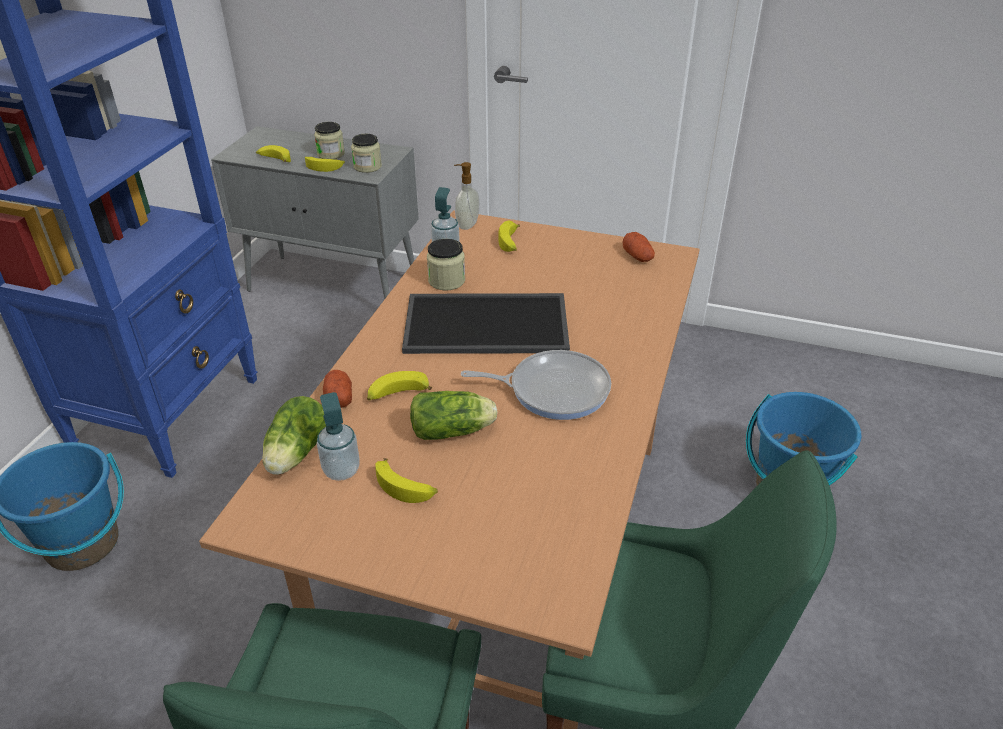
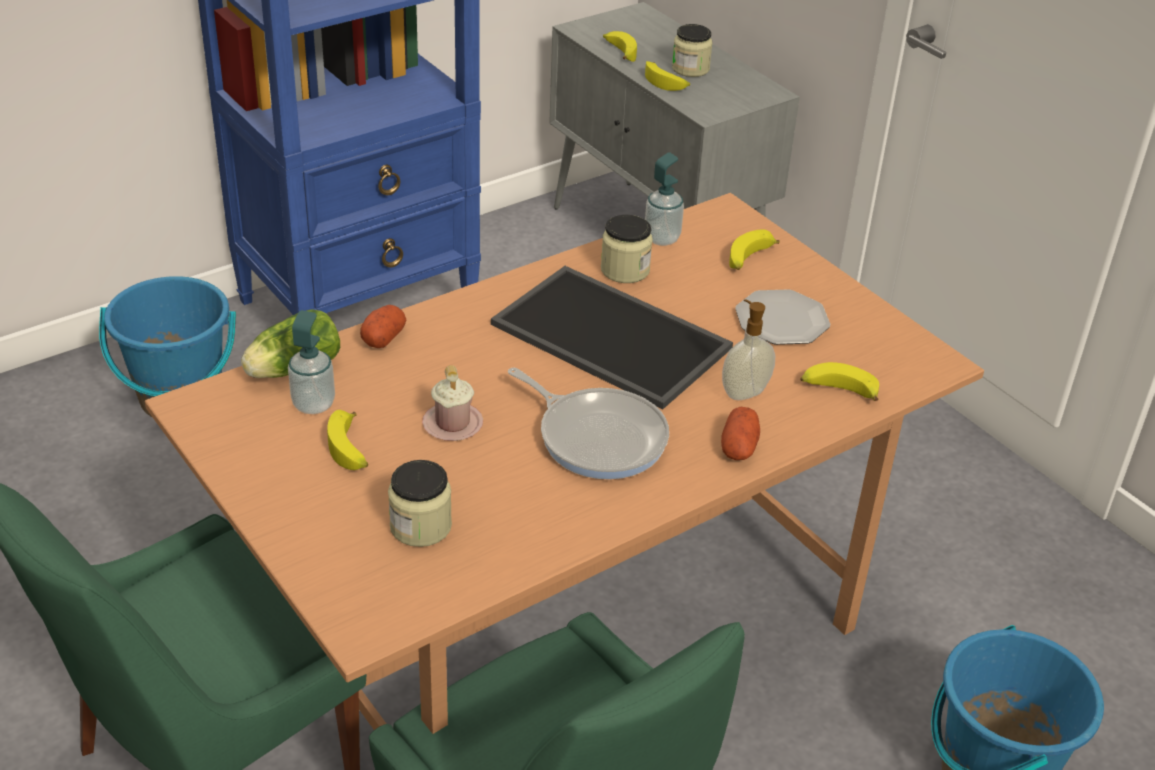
camera: 35 degrees right, 0 degrees up
(367, 167) = (715, 101): jar -> jar (420, 526)
(397, 395) = (439, 362): banana -> banana (838, 391)
(454, 431) = (452, 424): lettuce -> pink mug
(466, 225) = (724, 216): soap dispenser -> soap dispenser (744, 392)
(571, 269) = (782, 321): none -> plate
(637, 256) = (886, 343): potato -> potato (739, 447)

